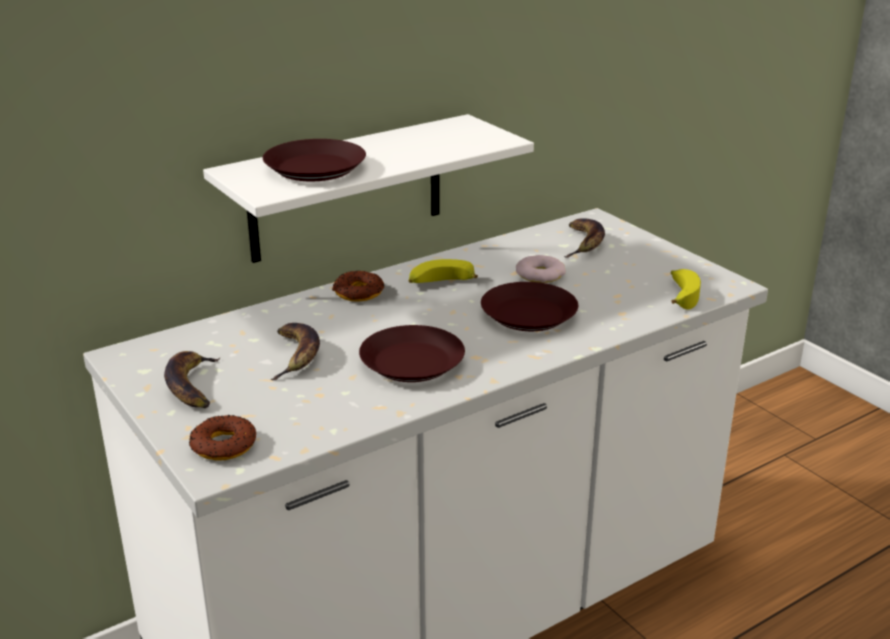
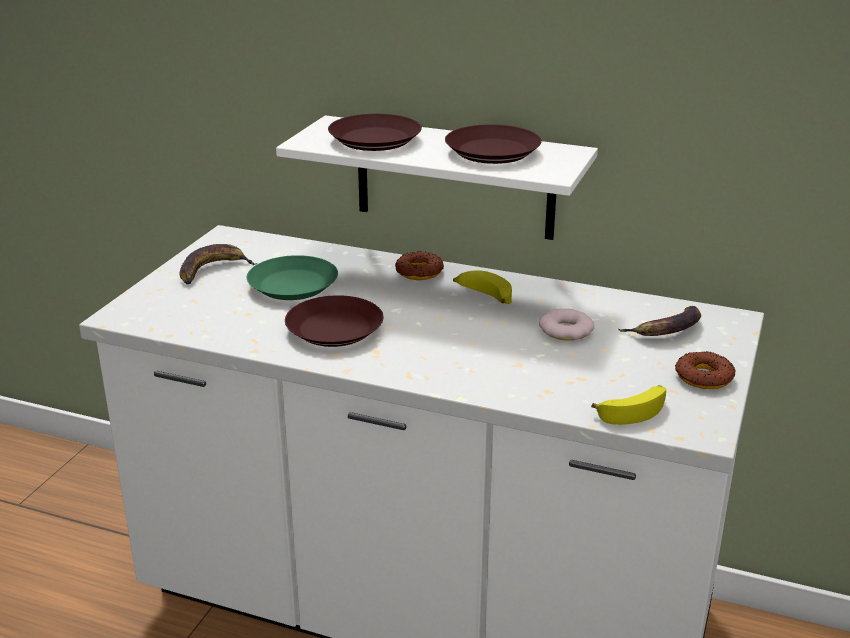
camera: 55 degrees right, 0 degrees up
(223, 445) = (149, 307): donut -> donut (703, 377)
(296, 355) = (293, 286): banana -> green plate
(529, 314) = (481, 349): brown plate -> brown plate (493, 152)

